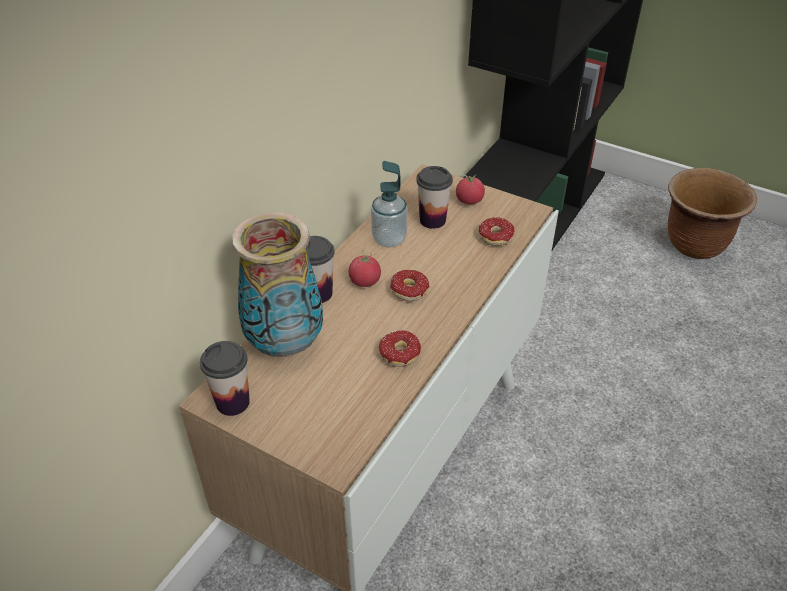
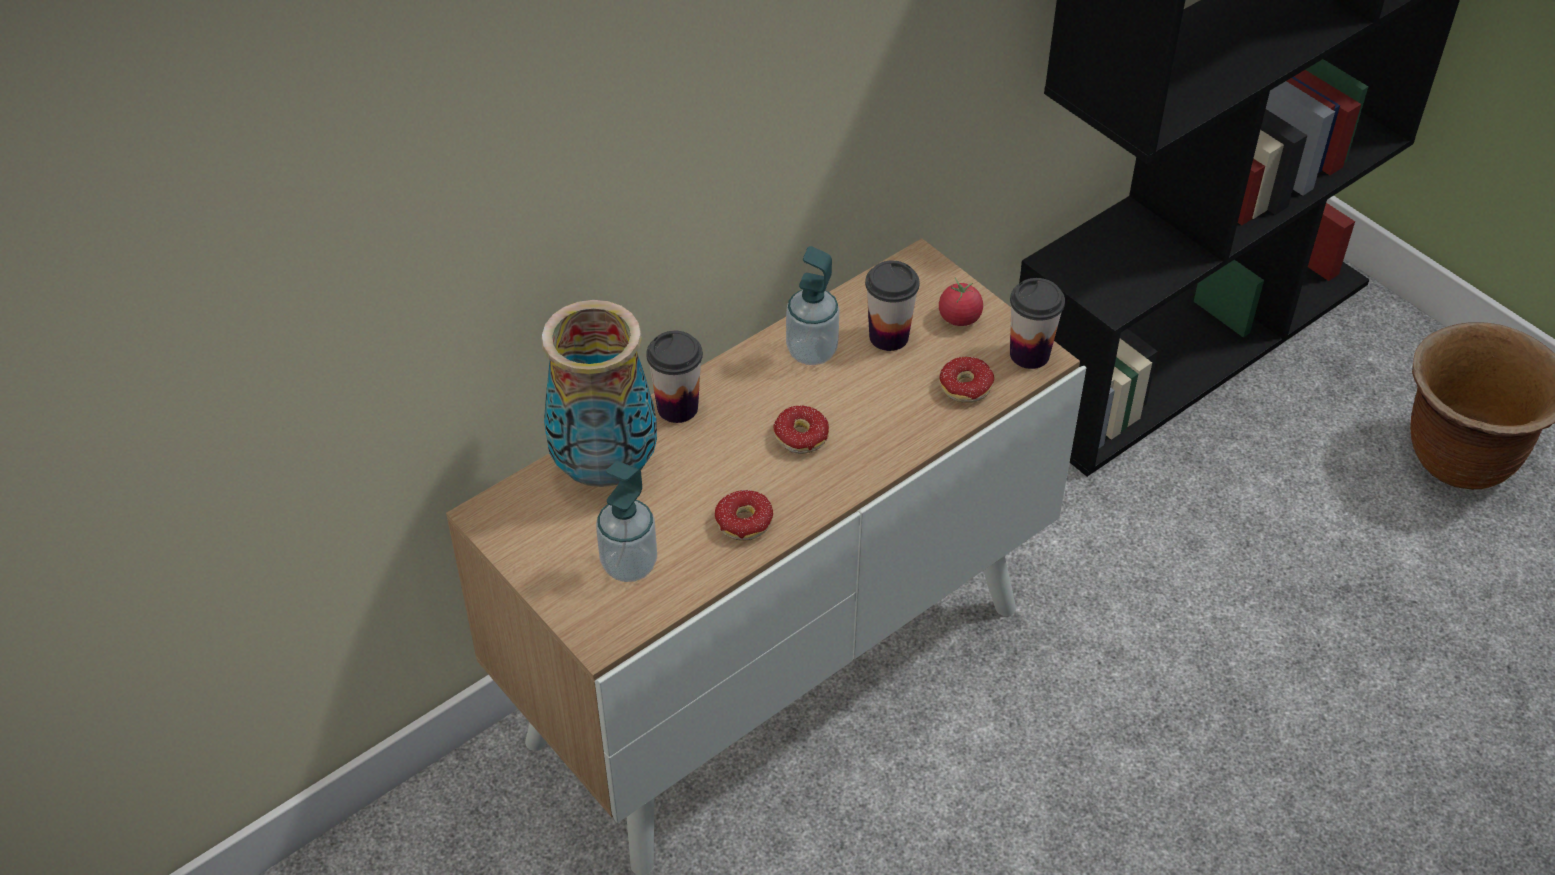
camera: 20 degrees right, 5 degrees up
(232, 402) = (510, 527): cup -> cup (1029, 354)
(332, 404) = (629, 564): none -> soap dispenser
(365, 281) = (748, 406): tomato -> none

